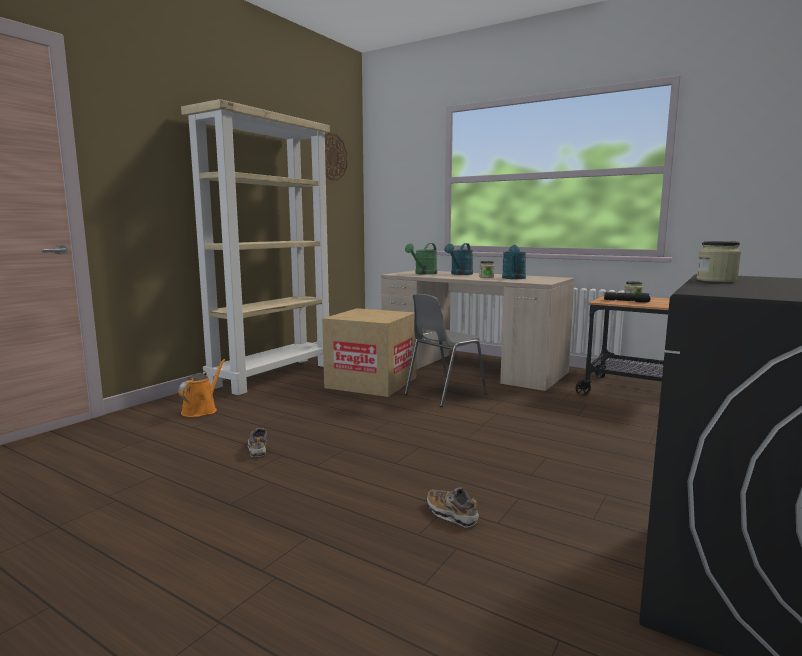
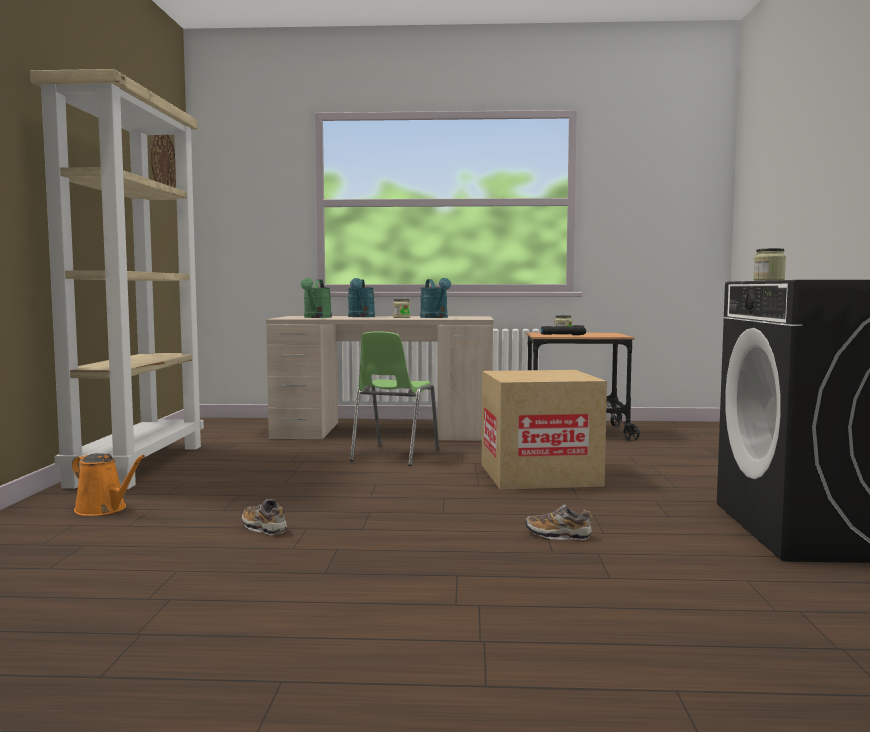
camera: 30 degrees left, 5 degrees down
(201, 410) = (104, 509): orange watering can -> orange watering can turned 135 degrees clockwise
(371, 382) = (290, 456): cardboard box -> cardboard box (539, 475)
(444, 394) = (394, 455): grey chair -> green chair

